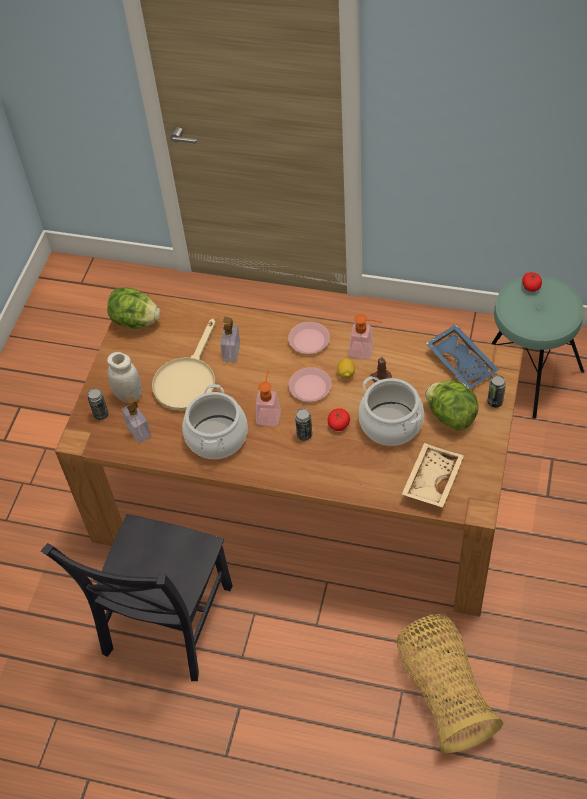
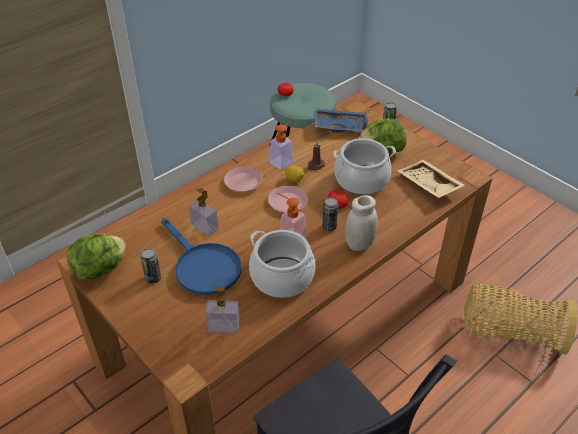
camera: 60 degrees left, 10 degrees down
(101, 414) = (176, 344): can -> can (153, 278)
(128, 395) = (176, 314): white jar -> white jar (359, 244)
(187, 379) = (202, 266): beige frying pan -> blue frying pan

